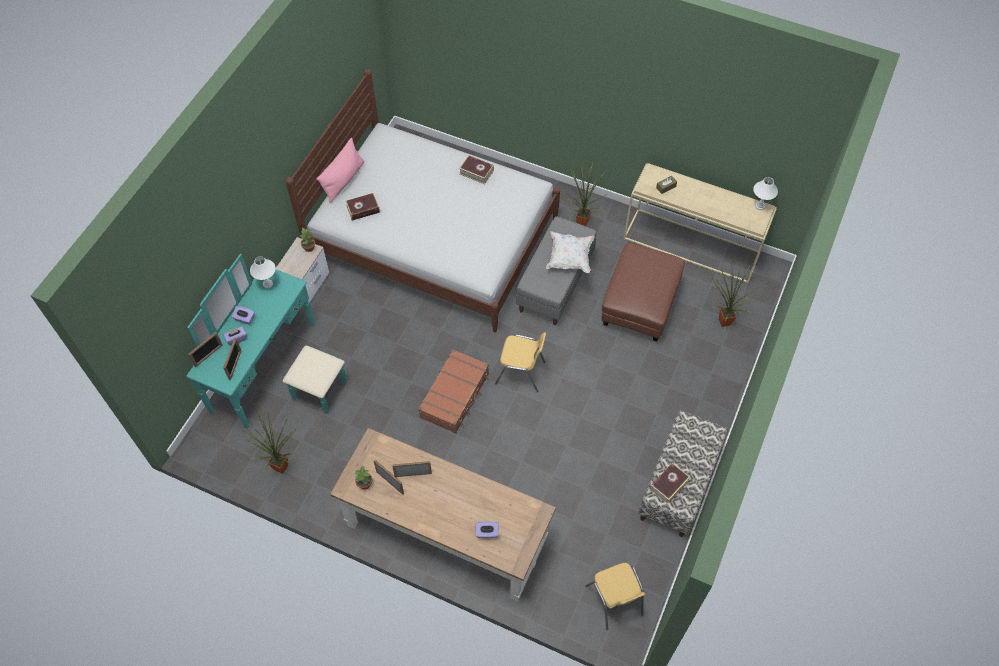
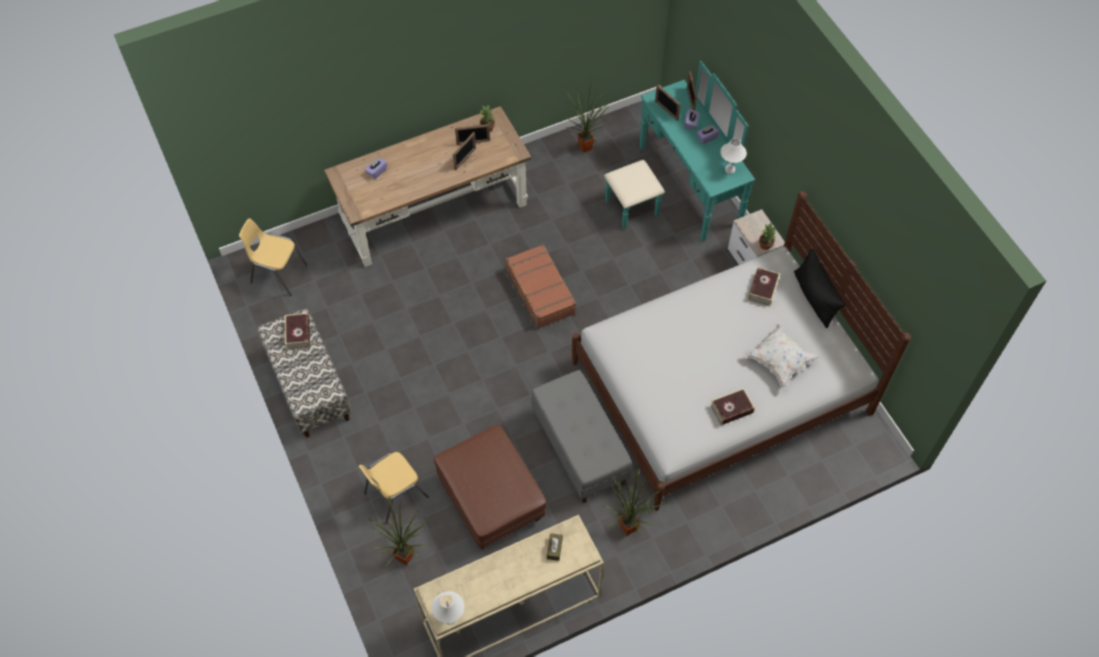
camera: 130 degrees right, 0 degrees up
(343, 180) = (814, 298): pink pillow -> black pillow
(521, 373) = (515, 352): yellow chair -> yellow chair (395, 495)
(569, 258) = (571, 434): white pillow -> white pillow (779, 361)

